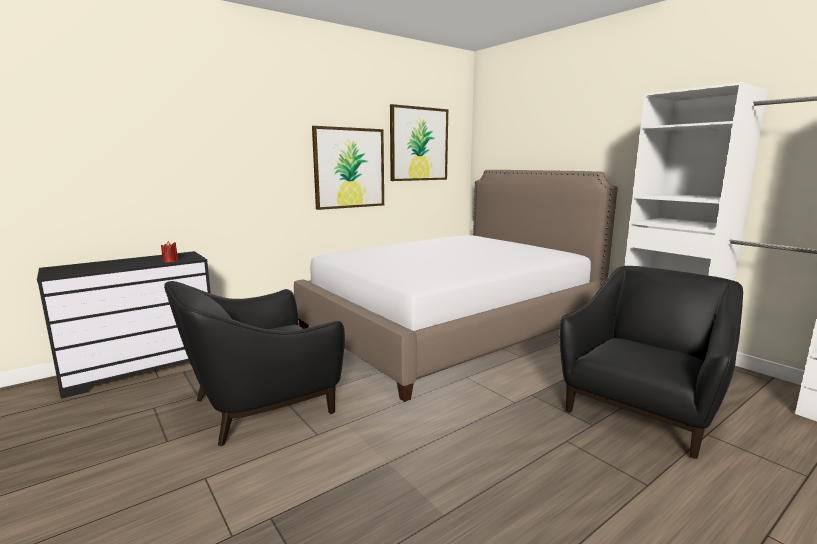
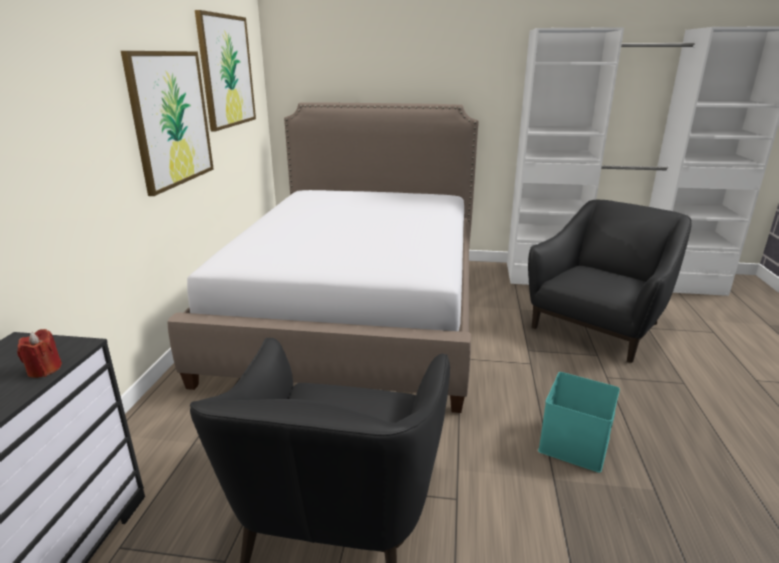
camera: 45 degrees left, 10 degrees up
(443, 458) = (575, 445): none -> turquoise storage box
(643, 409) = (598, 326): black armchair -> black armchair turned 45 degrees clockwise

